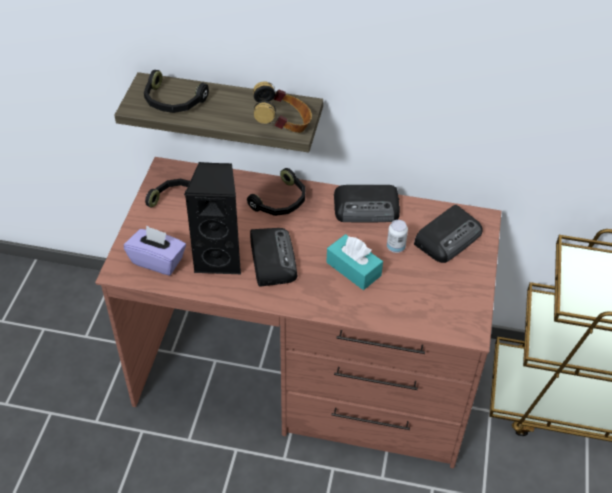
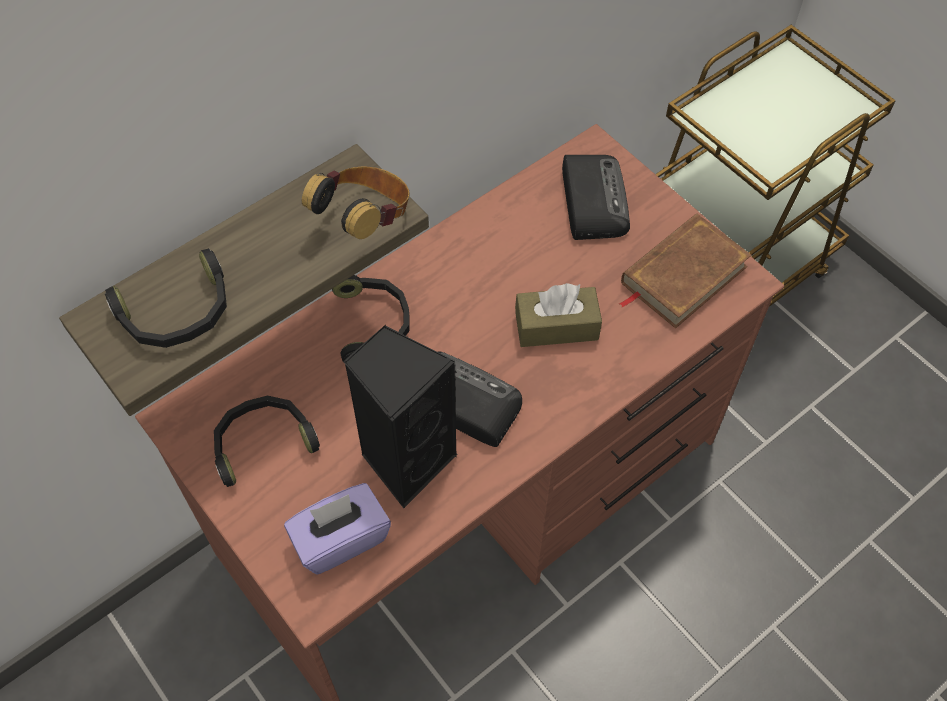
camera: 50 degrees left, 10 degrees up
(353, 269) = (556, 326): turquoise tissue box -> brown tissue box
(367, 208) = (473, 243): radio -> none
(395, 247) = (561, 260): can -> none
(443, 302) = (682, 275): none -> brown book

